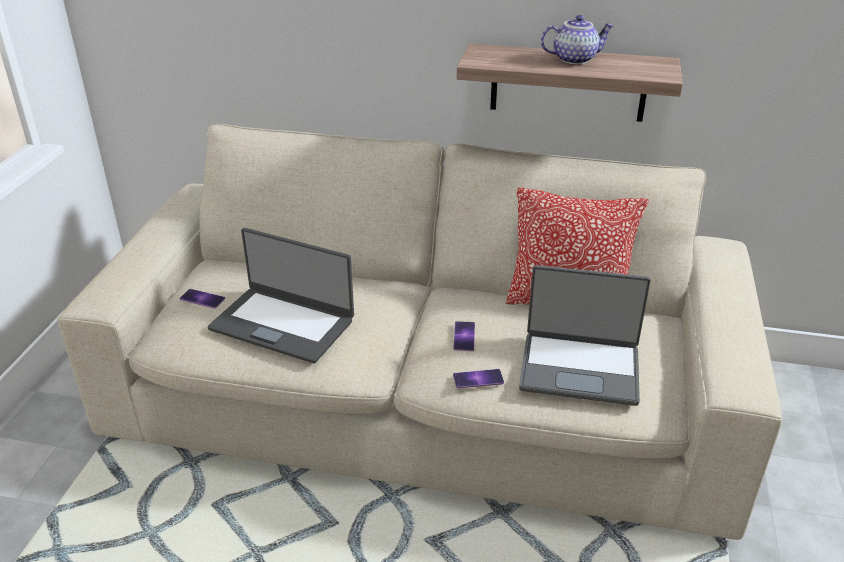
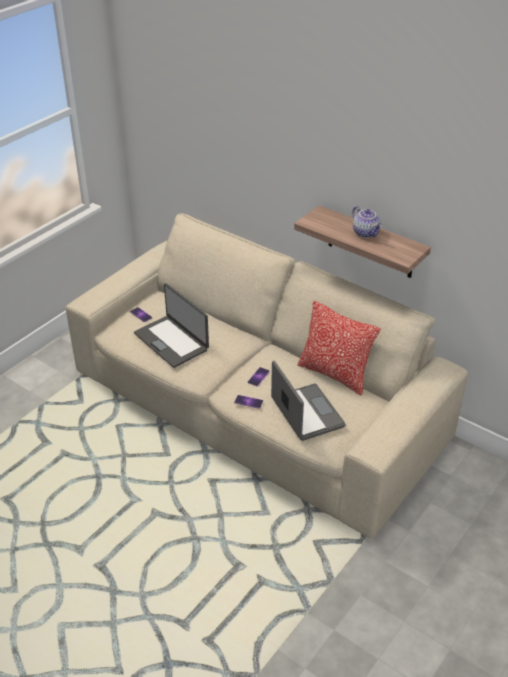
camera: 25 degrees right, 5 degrees up
(574, 59) = (366, 233): teapot -> teapot turned 45 degrees clockwise
(580, 368) = (306, 413): laptop -> laptop turned 150 degrees counterclockwise

